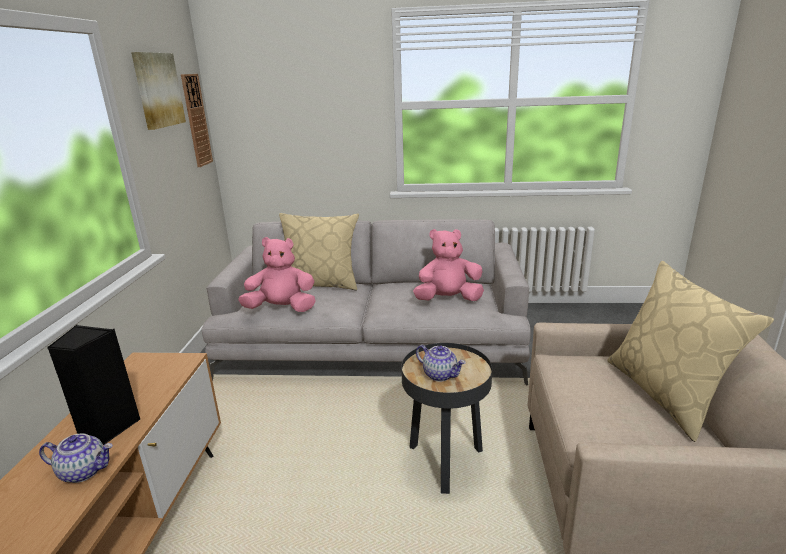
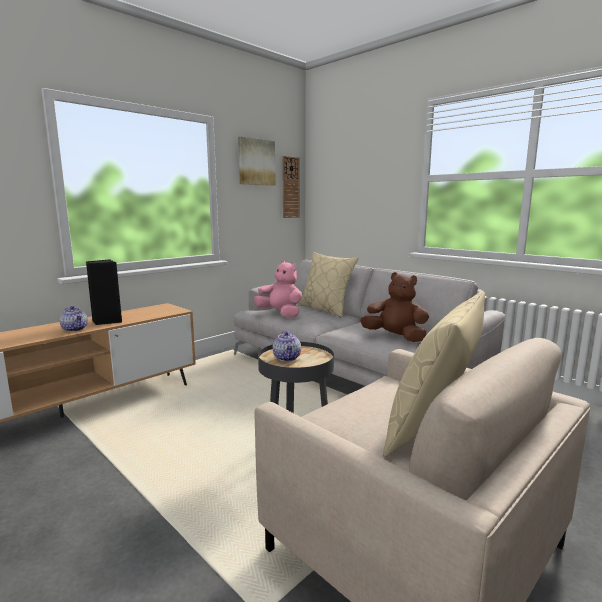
camera: 40 degrees right, 10 degrees down
(448, 299) = (395, 337): pink plush toy -> brown plush toy

